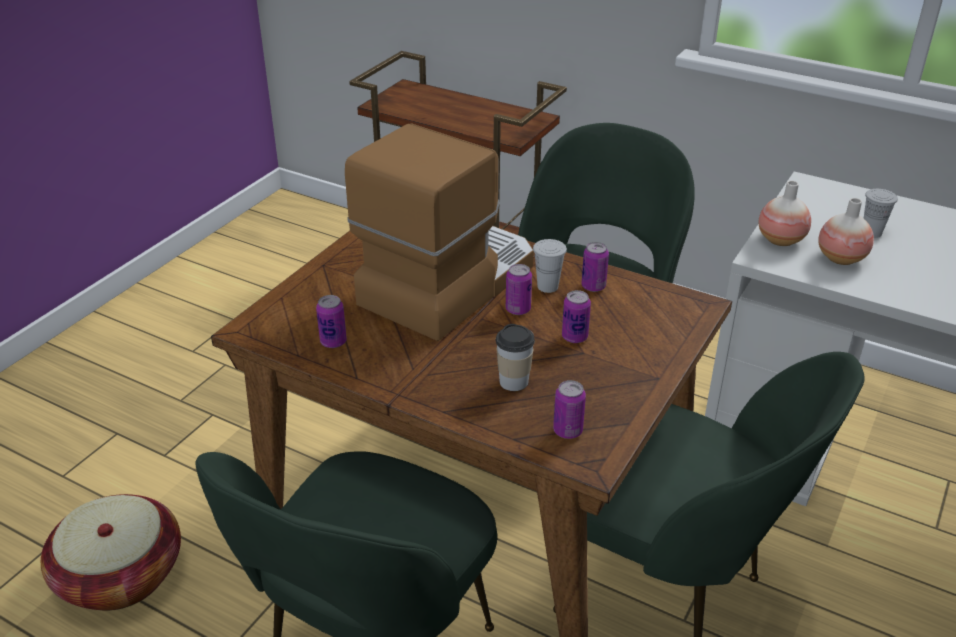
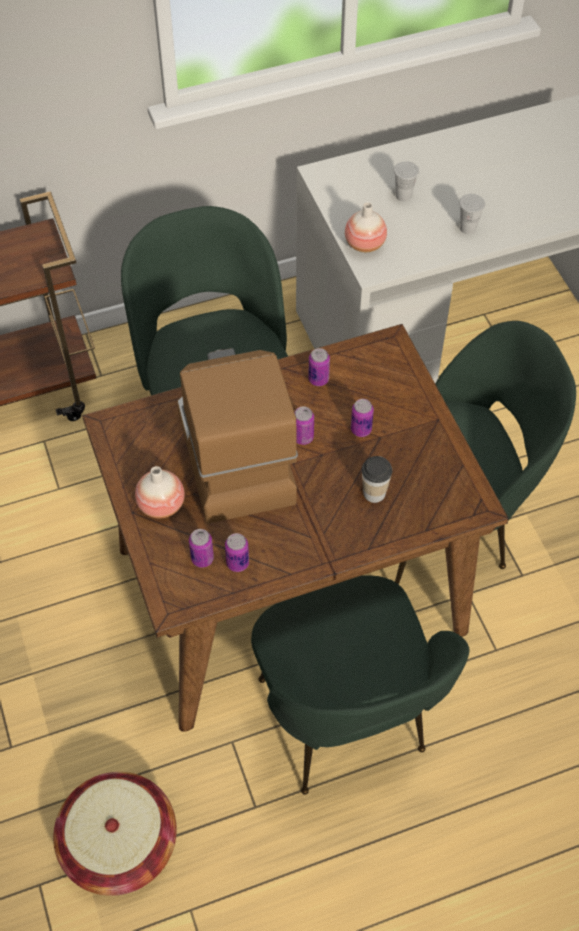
camera: 50 degrees left, 20 degrees up
(547, 286) = (294, 403): white cup -> white cup (468, 228)
(567, 431) = (443, 499): can -> can (202, 558)
(841, 258) = (413, 234): vase -> vase (161, 505)

